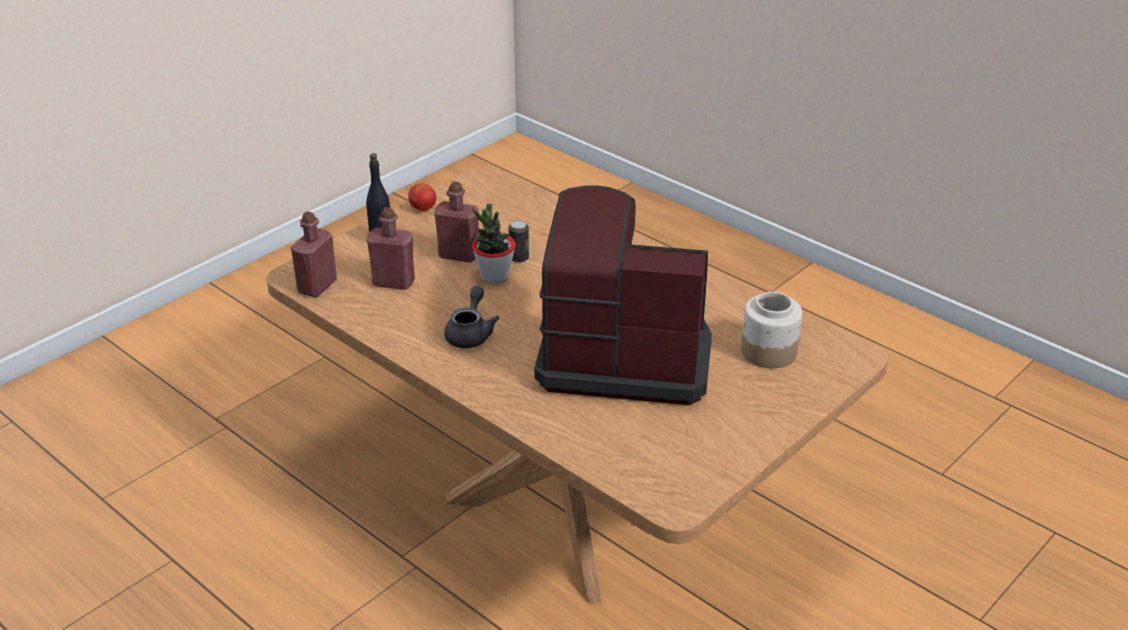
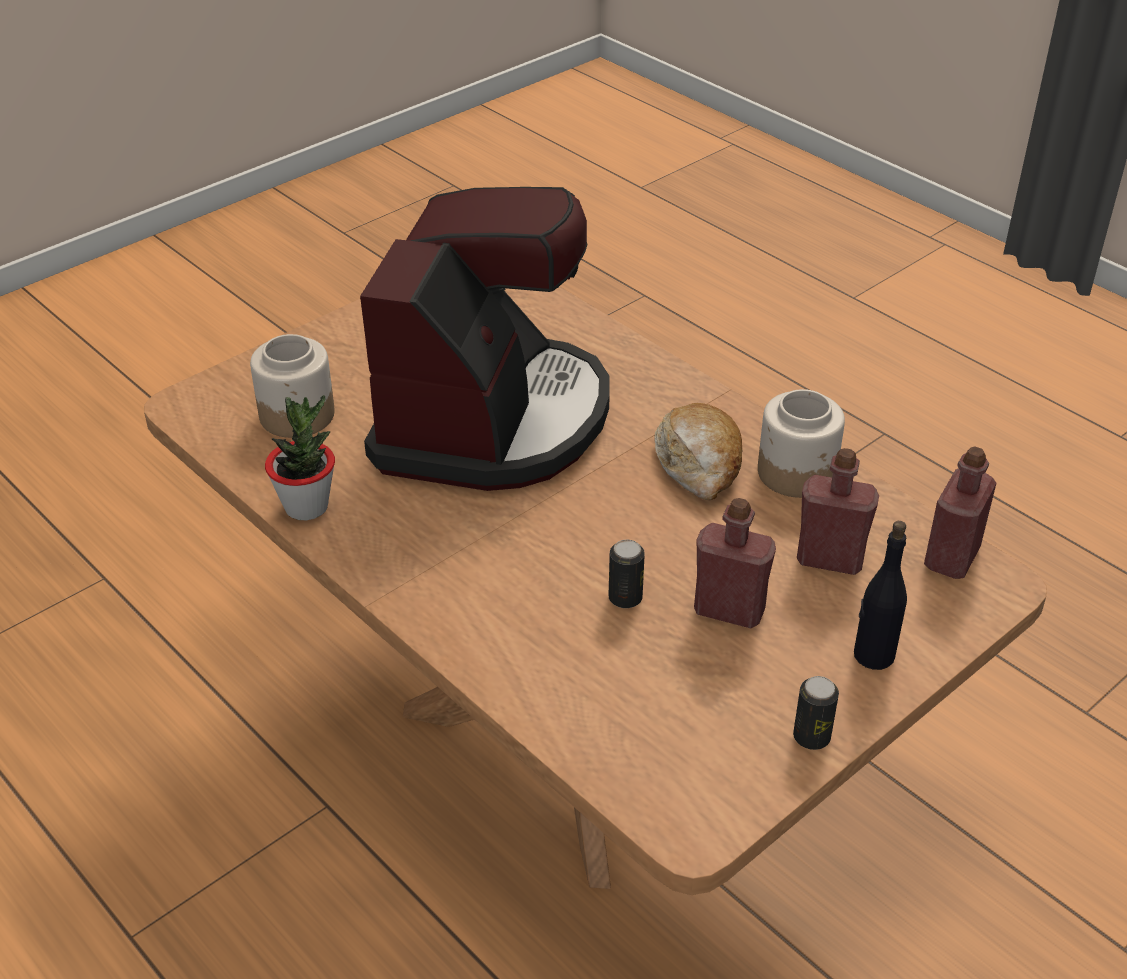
camera: 175 degrees left, 5 degrees up
(402, 331) = (797, 473): none -> jar
(423, 208) = (811, 737): tomato -> can
(470, 333) = (699, 463): grey teapot -> bread
(494, 276) = (667, 562): potted plant -> potted plant (307, 506)
(623, 356) = (492, 419): coffee machine -> coffee machine turned 90 degrees counterclockwise

